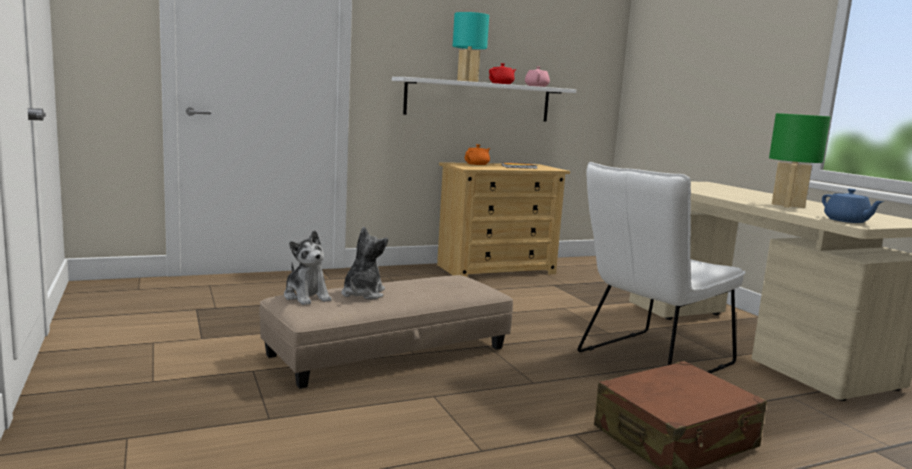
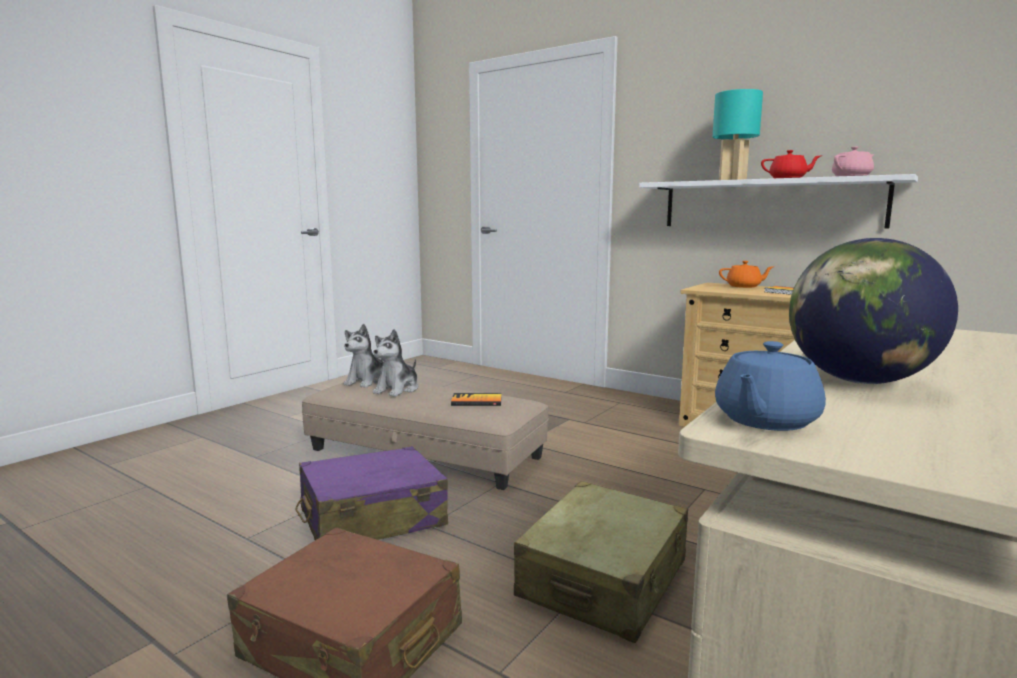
camera: 60 degrees right, 0 degrees up
(362, 294) = (397, 389): plush toy -> plush toy turned 135 degrees clockwise
(444, 284) = (476, 401): none -> book
(499, 397) = (372, 518): none -> purple suitcase
(648, 360) = (604, 579): white chair -> beige suitcase
(787, 205) = (860, 381): green table lamp -> globe

